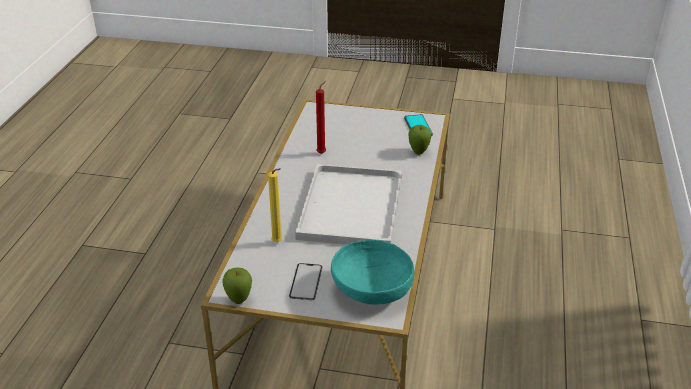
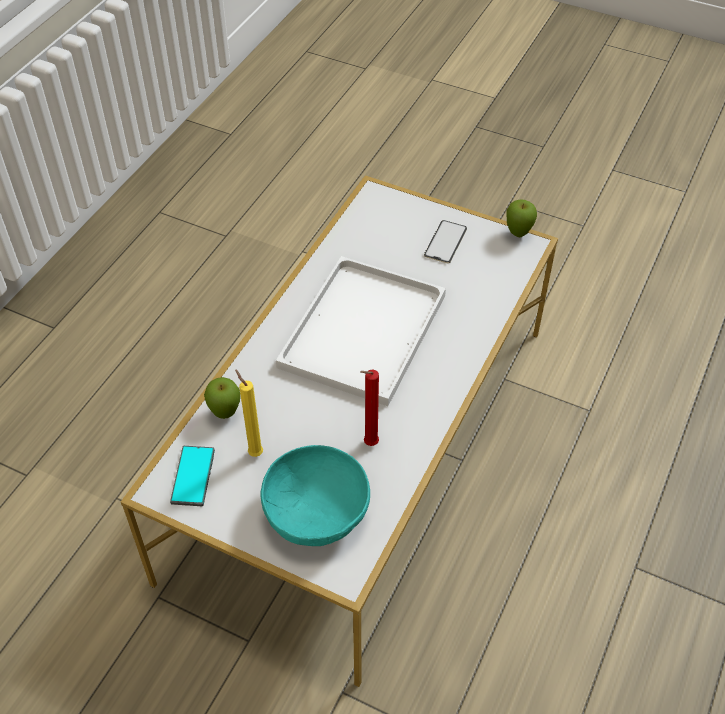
camera: 165 degrees left, 15 degrees up
(278, 243) = (465, 295): yellow candle -> yellow candle (254, 452)
(371, 291) = (382, 219): turquoise bowl -> turquoise bowl (317, 514)

